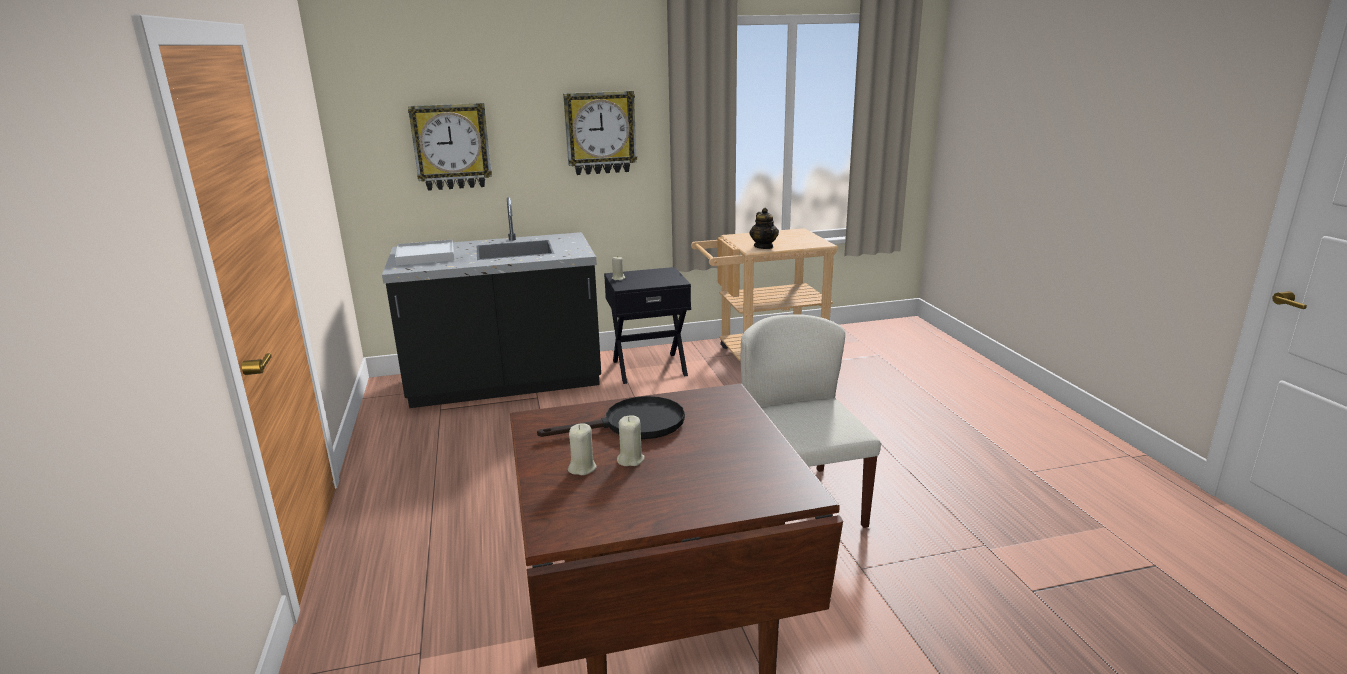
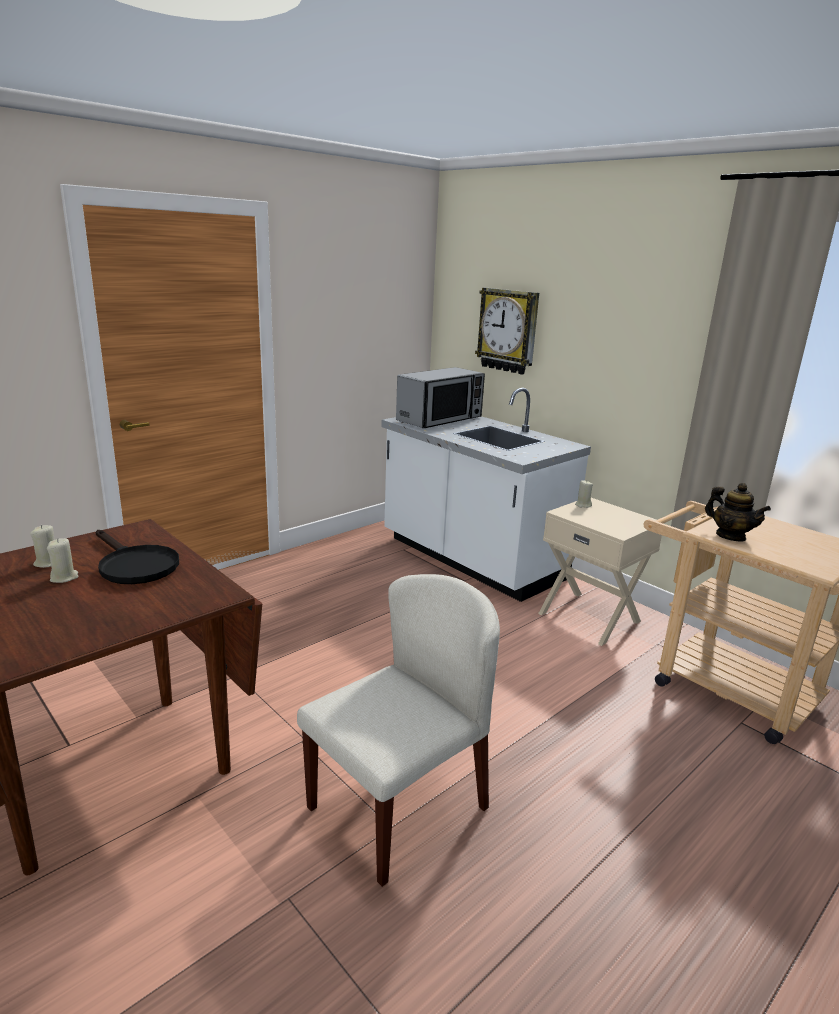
camera: 60 degrees right, 0 degrees up
(425, 256) = (440, 419): white tray -> microwave
(505, 384) = (471, 559): black counter -> white counter
(600, 133) = (637, 343): wall clock -> none
(649, 367) = (590, 617): black nightstand -> beige nightstand
(764, 247) = (730, 536): teapot -> teapot turned 90 degrees counterclockwise

